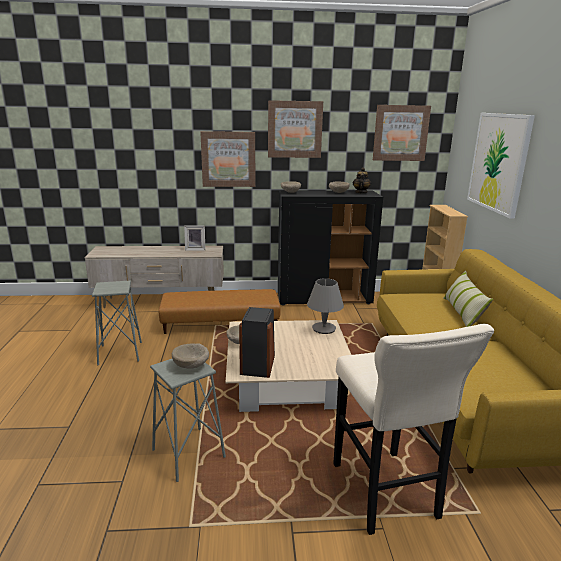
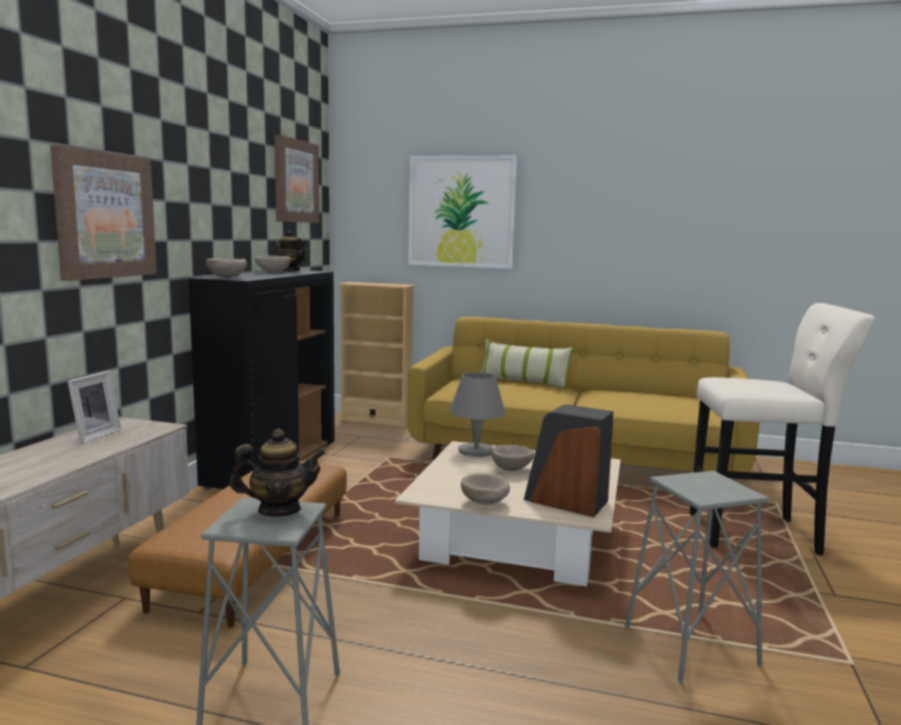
camera: 70 degrees left, 10 degrees down
(118, 287) = (279, 510): none -> teapot
(191, 366) = (703, 481): beige bowl -> beige bowl (512, 469)
(294, 129) = (195, 161): picture -> none

